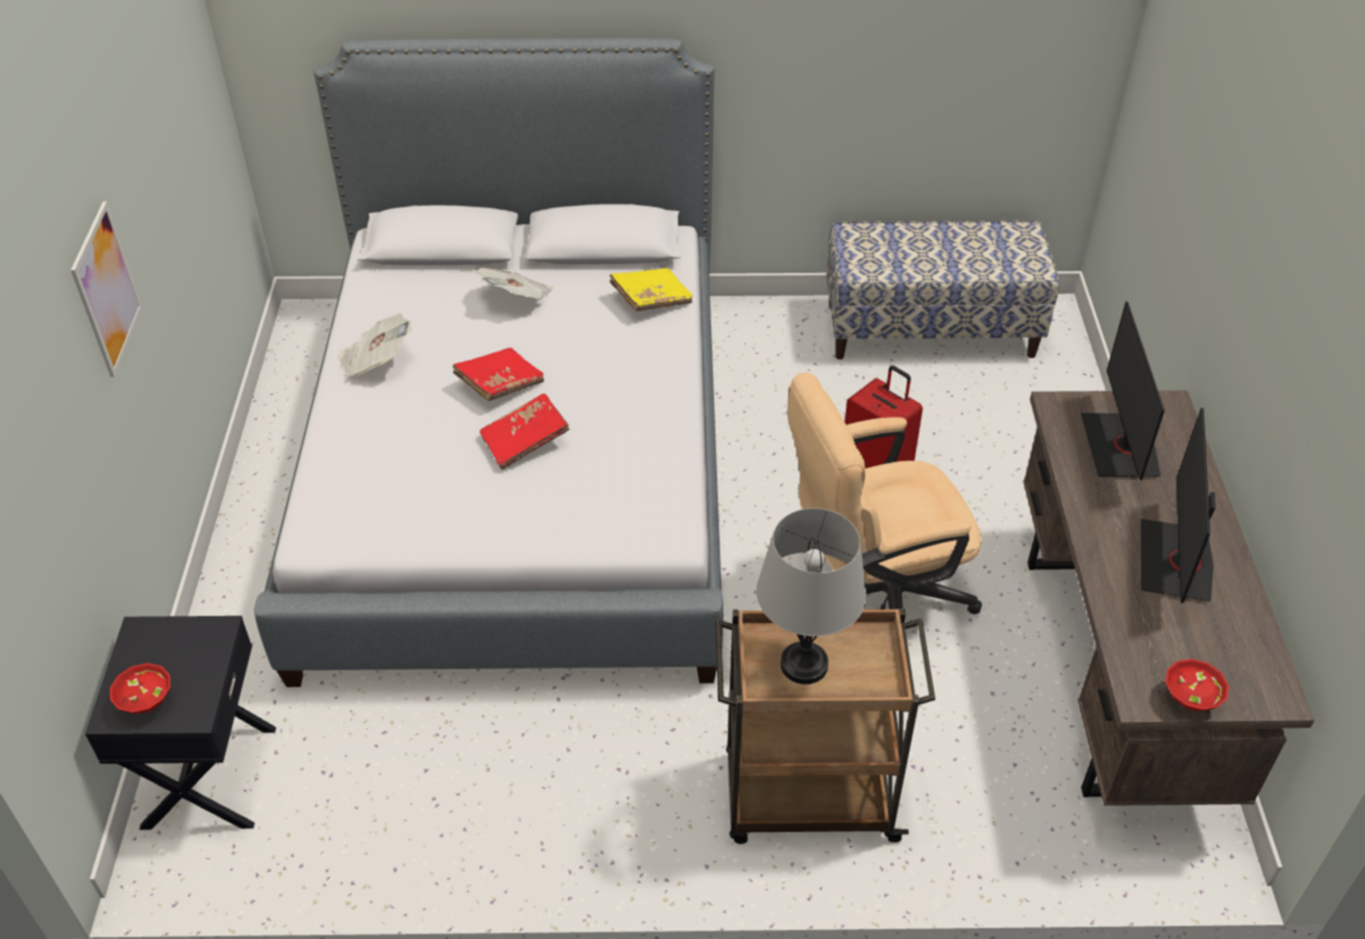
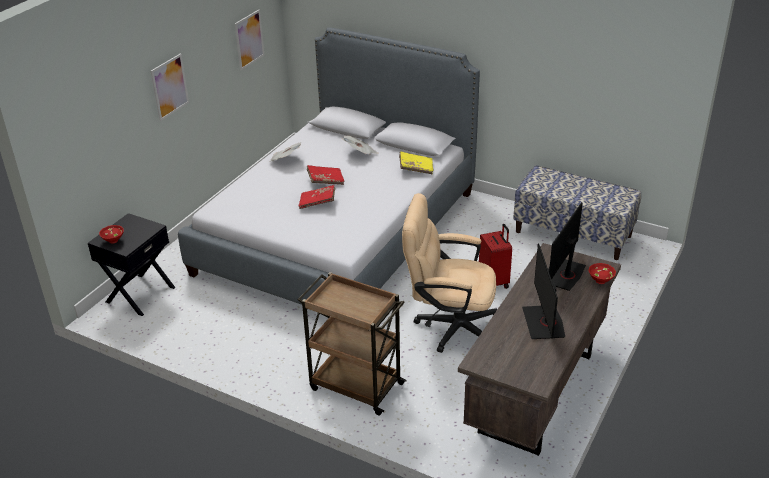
camera: 30 degrees right, 10 degrees down
(185, 113) = (249, 39): none -> picture
(804, 665) = (343, 301): grey table lamp -> none
(1176, 561) = (544, 323): monitor -> monitor turned 45 degrees counterclockwise
(1188, 700) = (496, 370): red bowl -> red bowl (600, 280)

